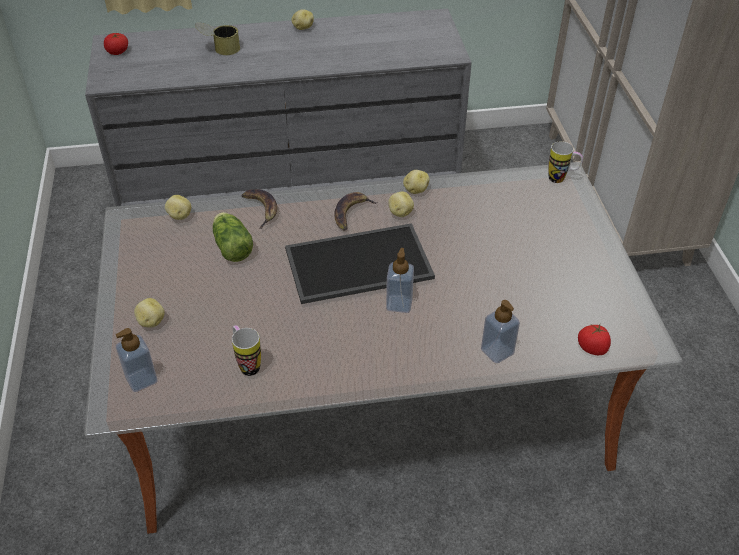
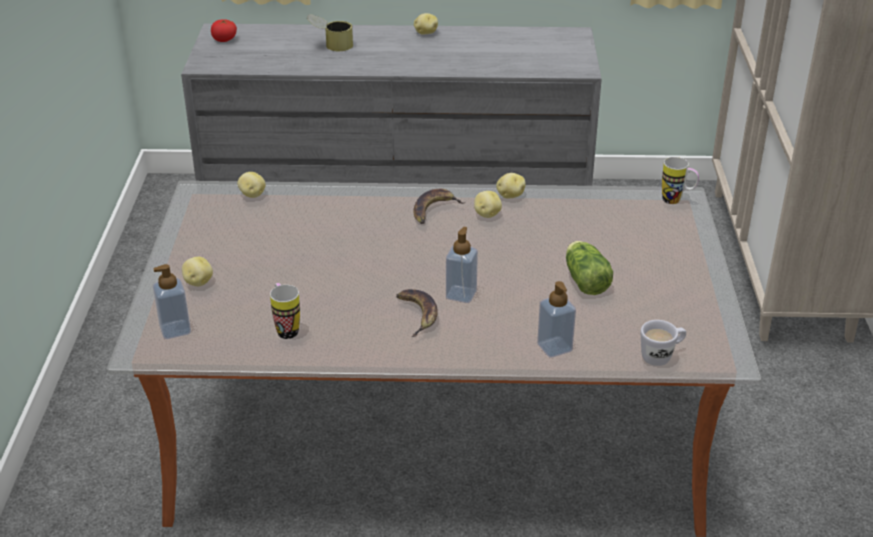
camera: 10 degrees right, 10 degrees down
(232, 246) = (299, 226): lettuce -> lettuce (585, 279)
(261, 209) = (339, 197): banana -> banana (418, 314)
(357, 265) = (427, 256): tray -> none
(592, 348) = (661, 356): tomato -> white mug

